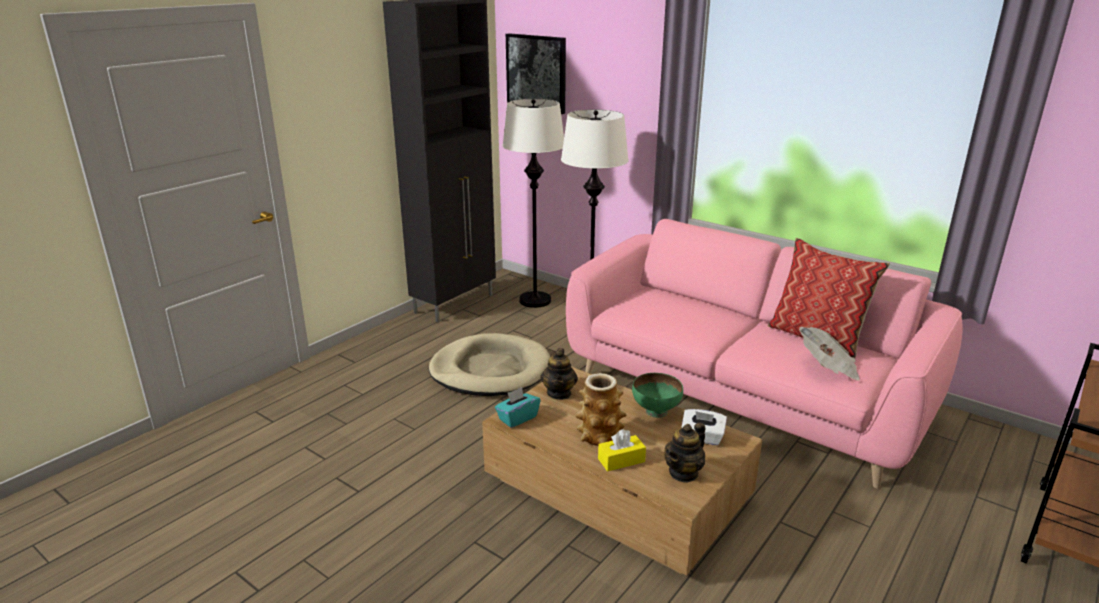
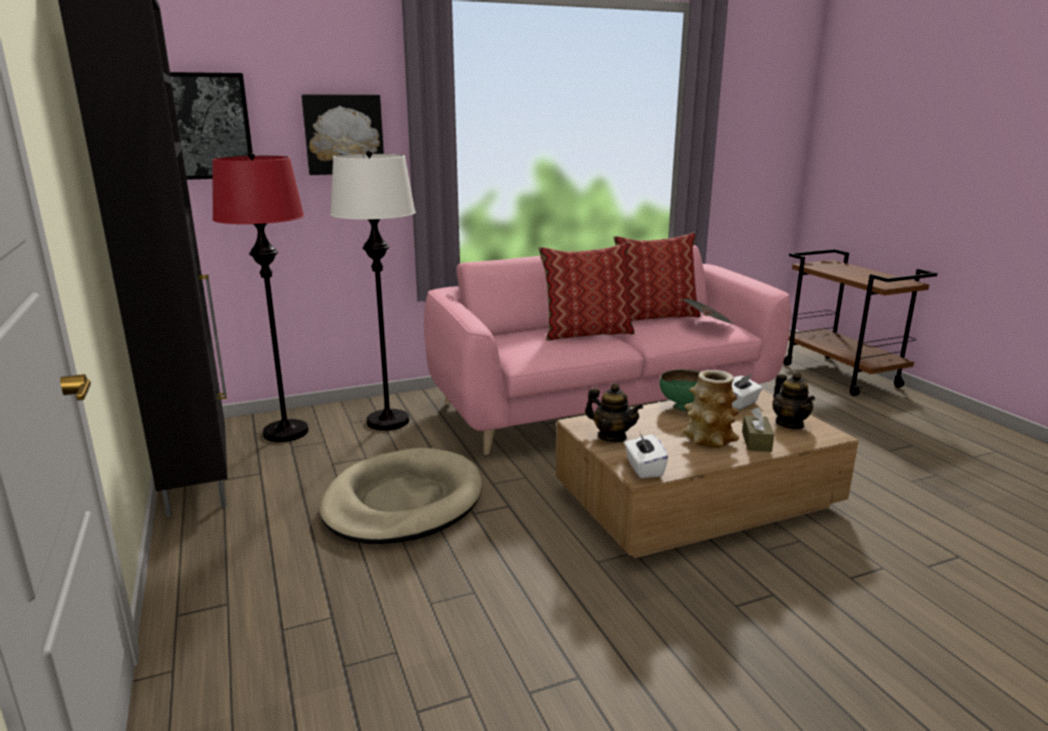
camera: 60 degrees left, 5 degrees down
(517, 418) = (644, 468): turquoise tissue box -> white tissue box
(535, 300) = (286, 432): white floor lamp -> red floor lamp
(621, 460) = (756, 441): yellow tissue box -> brown tissue box
(623, 90) = (343, 134): none -> picture
(712, 319) = (586, 333): none -> pillow

